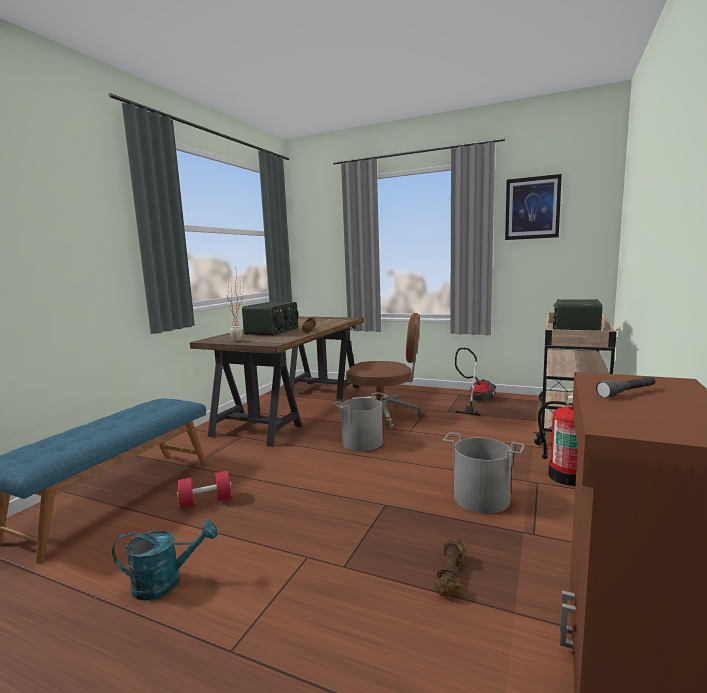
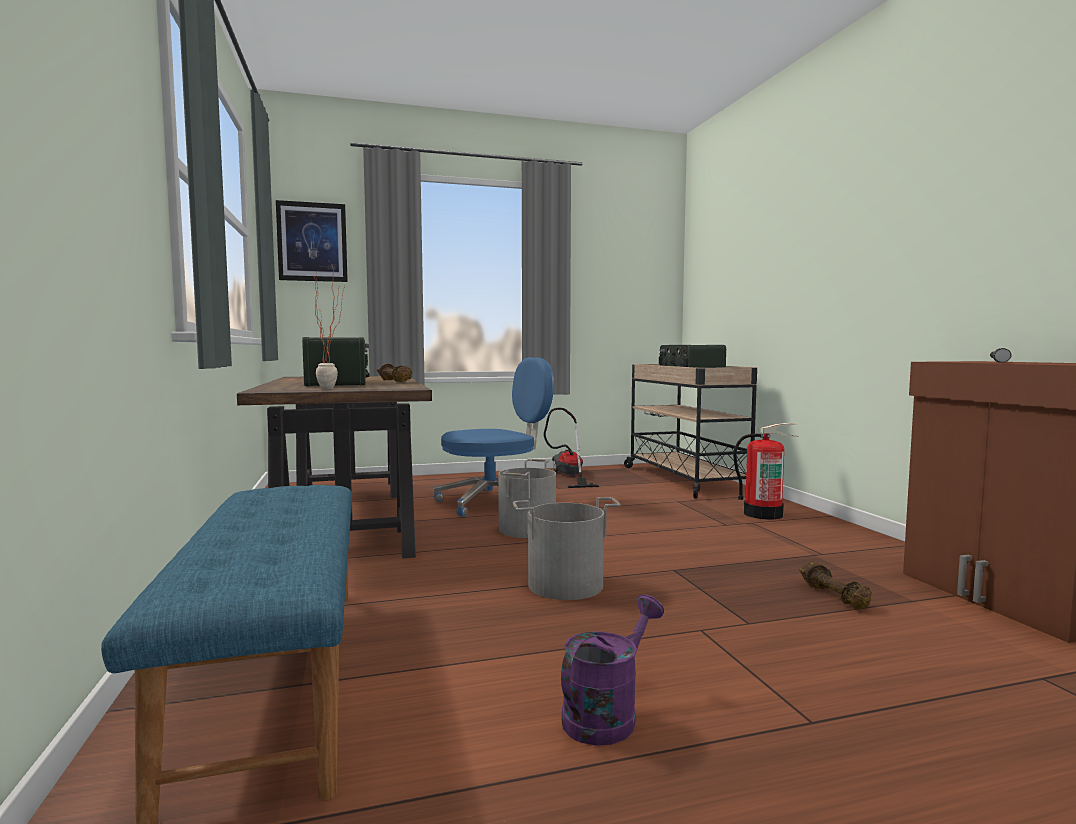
camera: 40 degrees left, 5 degrees down
(166, 582) = (607, 714): turquoise watering can -> purple watering can
(206, 501) = (456, 630): red dumbbell -> none
(384, 415) = (495, 502): brown office chair -> blue office chair
(481, 499) = (739, 543): grey bucket -> grey bucket (566, 585)
(532, 208) = (605, 247): picture -> picture (312, 242)

